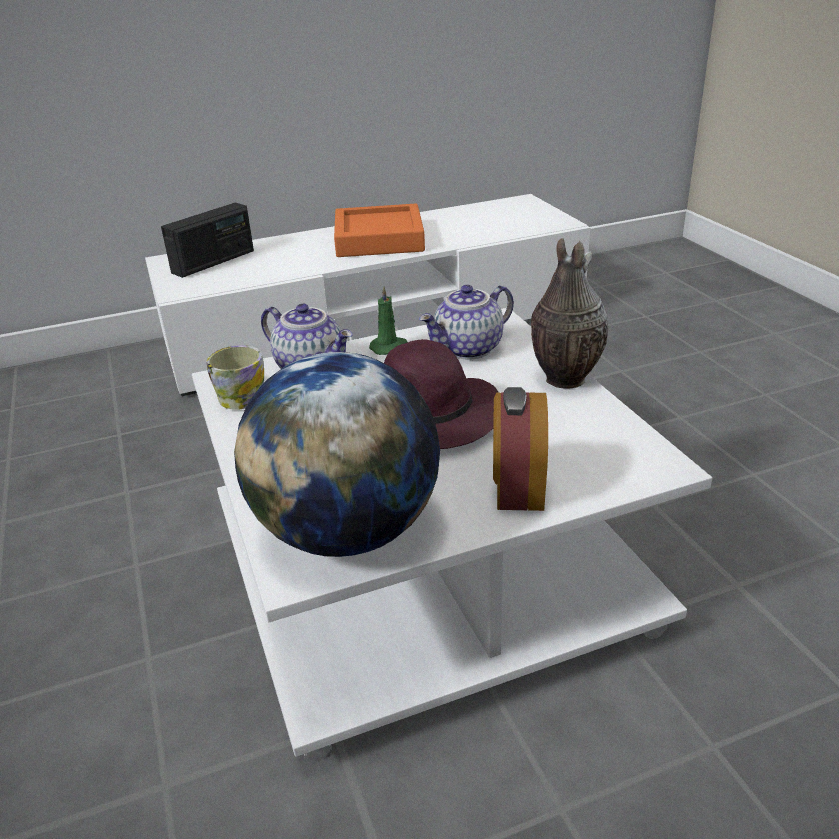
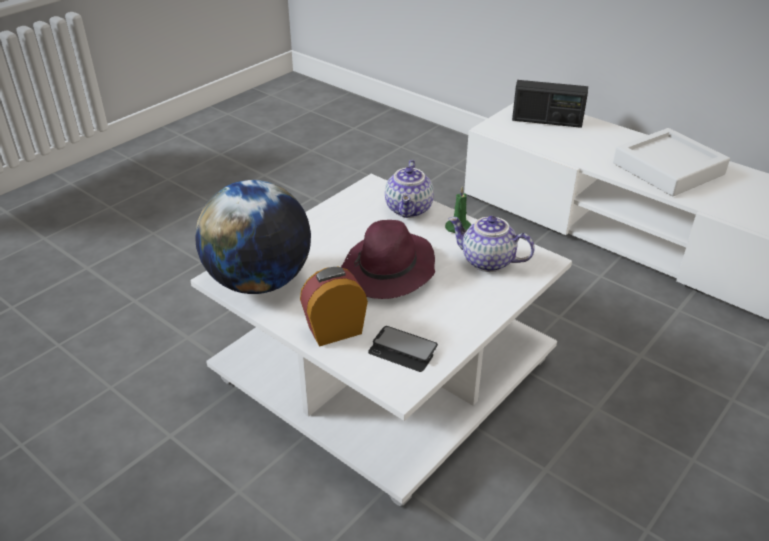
camera: 60 degrees right, 5 degrees up
(238, 396) = (358, 198): mug -> none
(379, 239) = (668, 169): orange tray -> white tray
(562, 379) = (480, 315): vase -> none
(593, 446) = (402, 350): none -> phone

